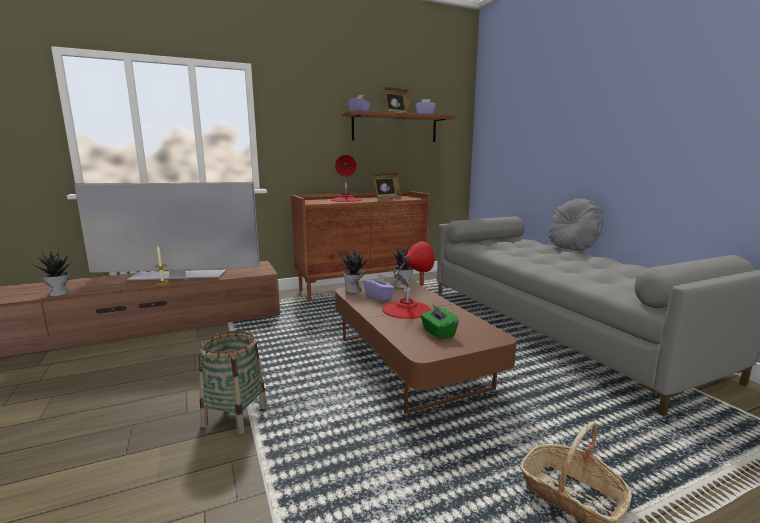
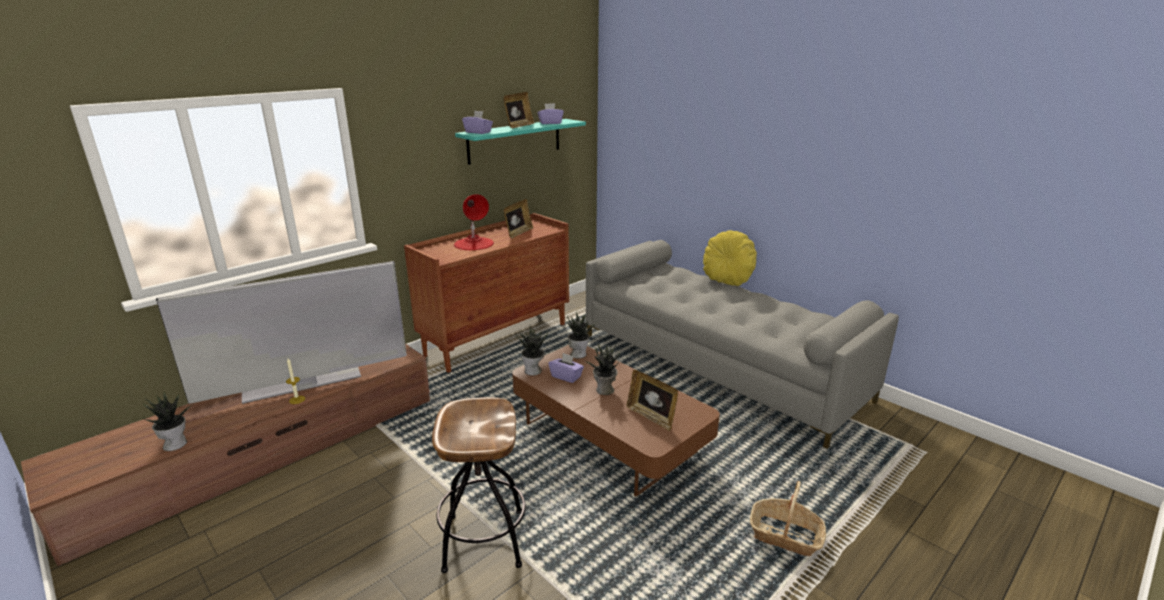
camera: 20 degrees left, 10 degrees up
(235, 416) = (484, 539): basket -> brown stool
(395, 128) = (515, 141): brown shelf -> turquoise shelf
(406, 309) = (604, 390): red table lamp -> potted plant
(438, 332) = (651, 417): green tissue box -> picture frame
(572, 249) = (727, 281): grey pillow -> yellow pillow

